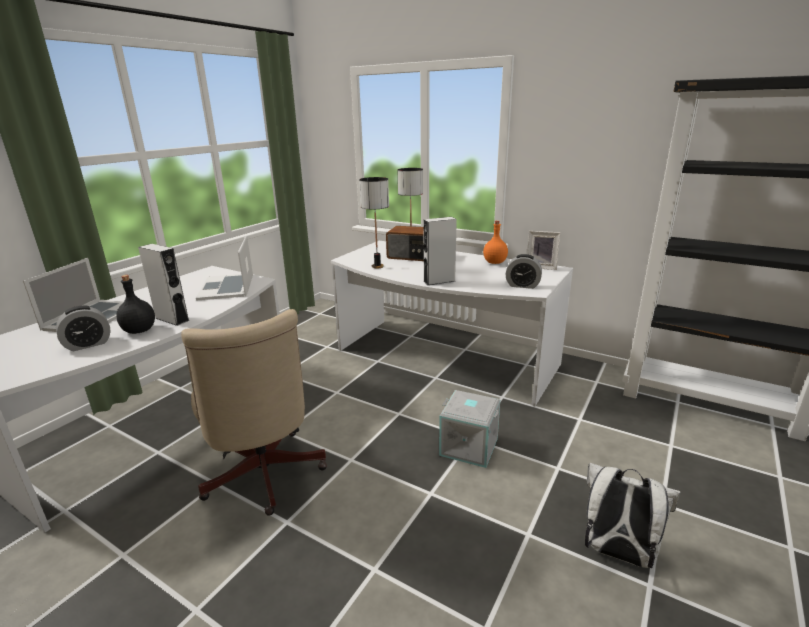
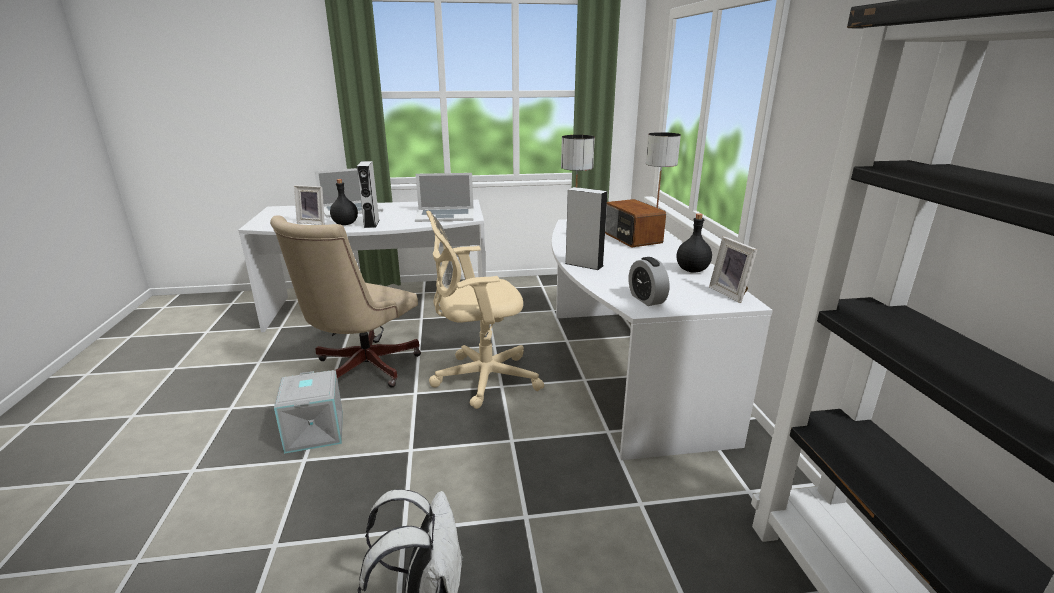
camera: 50 degrees right, 0 degrees up
(88, 344) = (314, 222): alarm clock -> picture frame
(227, 287) = (445, 215): laptop -> laptop turned 135 degrees counterclockwise
(376, 418) = (481, 379): none -> beige office chair
(469, 446) = (498, 444): grey storage box -> grey storage box (316, 432)
(494, 262) = (691, 270): orange bottle -> black bottle

